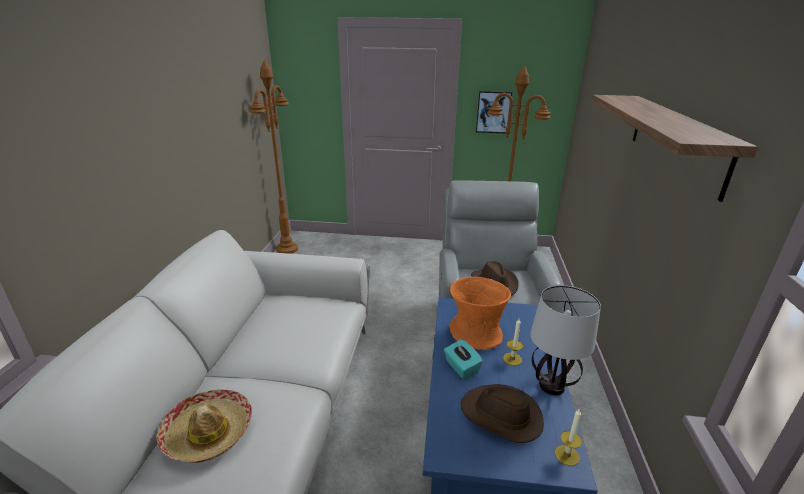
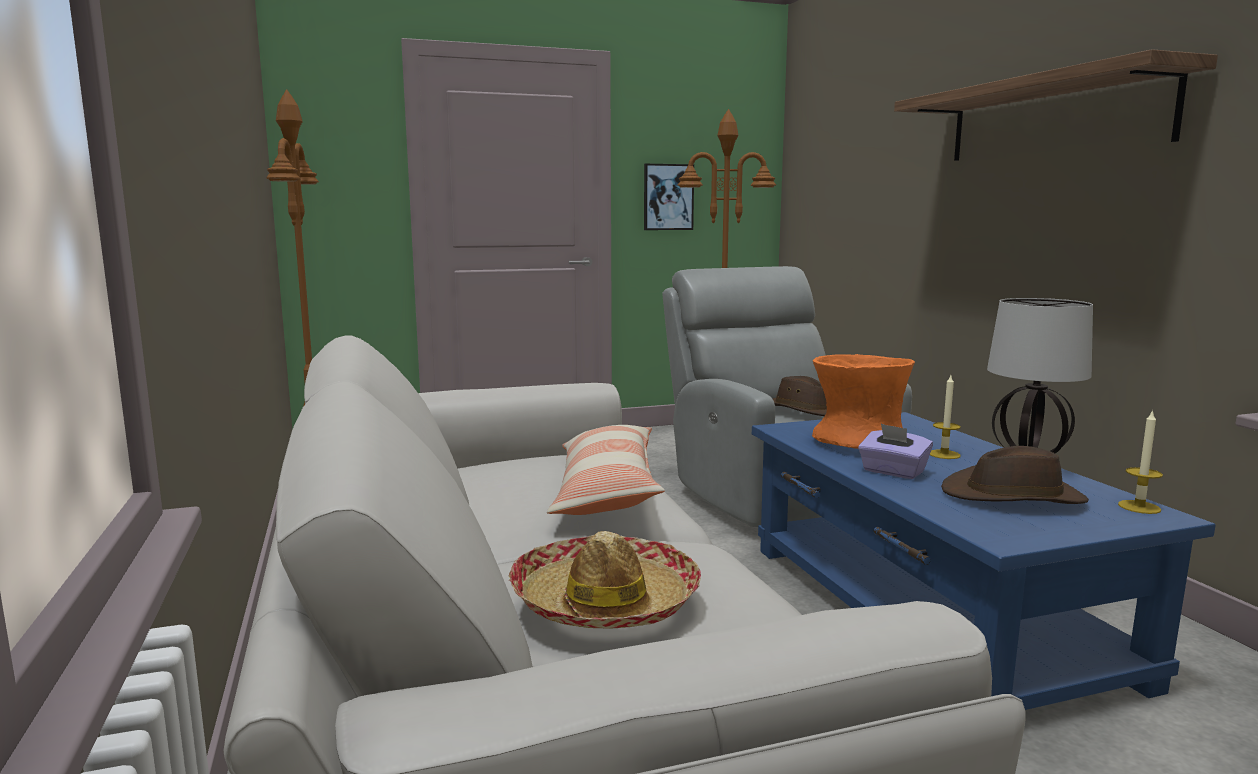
camera: 25 degrees left, 15 degrees down
(305, 339) = (606, 490): none -> pillow
(461, 367) = (893, 472): turquoise tissue box -> purple tissue box

